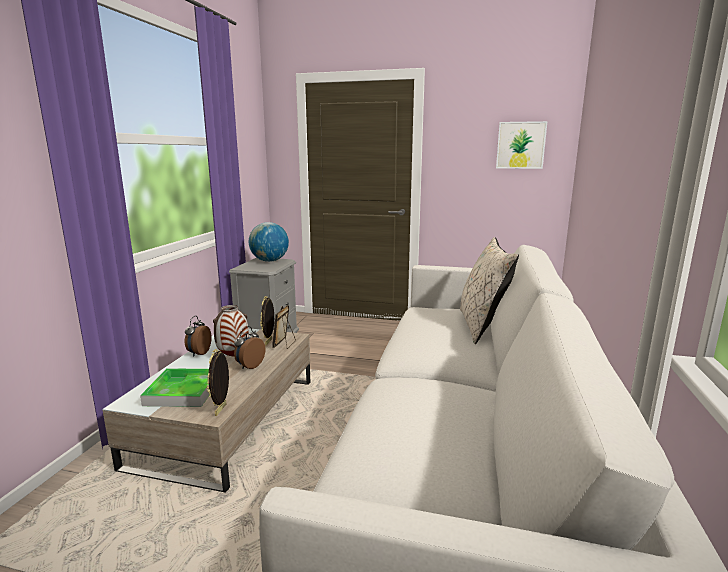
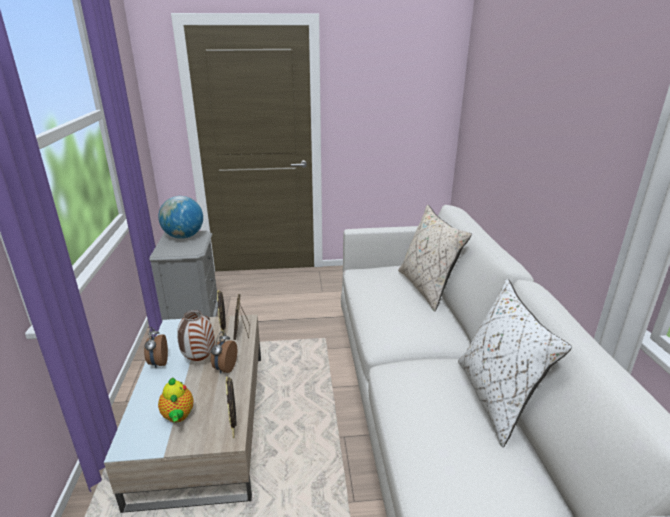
camera: 20 degrees left, 10 degrees up
(183, 391) = (178, 417): tray -> teapot
(488, 422) = (496, 398): none -> white pillow
(520, 145) = (414, 94): picture -> none

